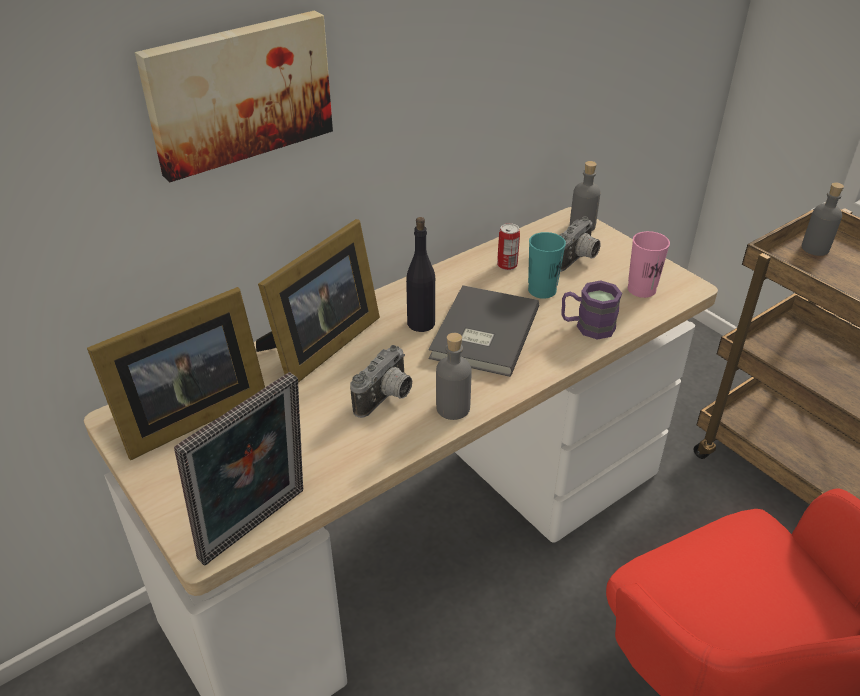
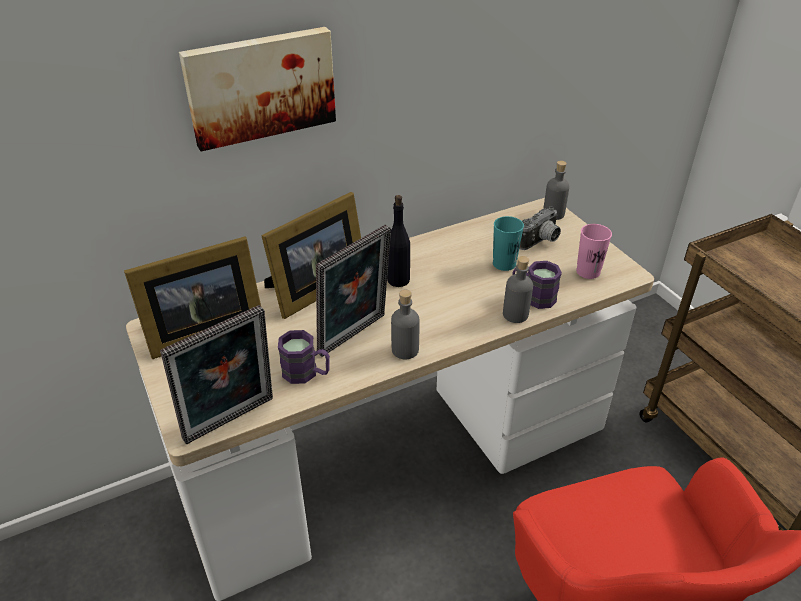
camera: 10 degrees right, 0 degrees up
(338, 452) = (306, 373): none -> purple mug
(387, 398) = (355, 336): camera -> picture frame
(481, 333) = (444, 293): grey book -> none
(507, 265) = (481, 240): can -> none
(815, 248) = (753, 252): grey bottle -> grey bottle (515, 314)

